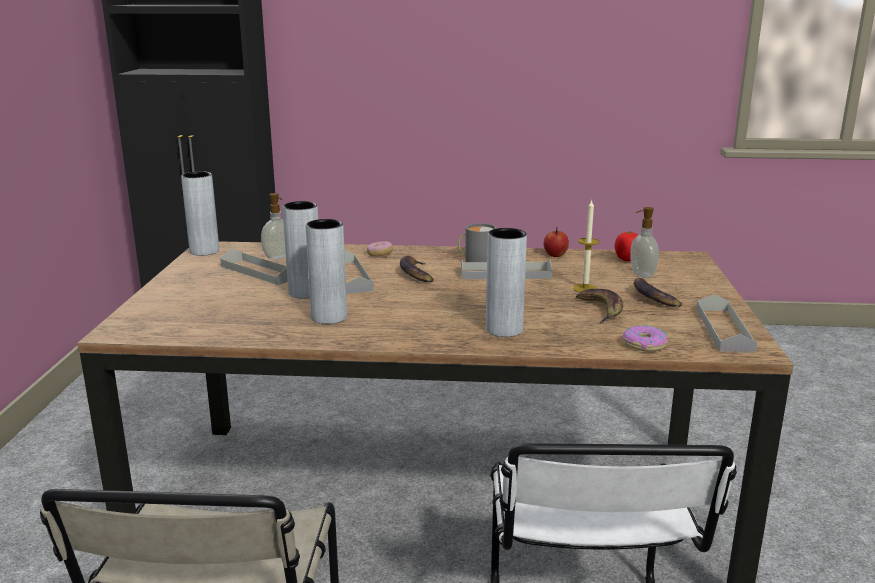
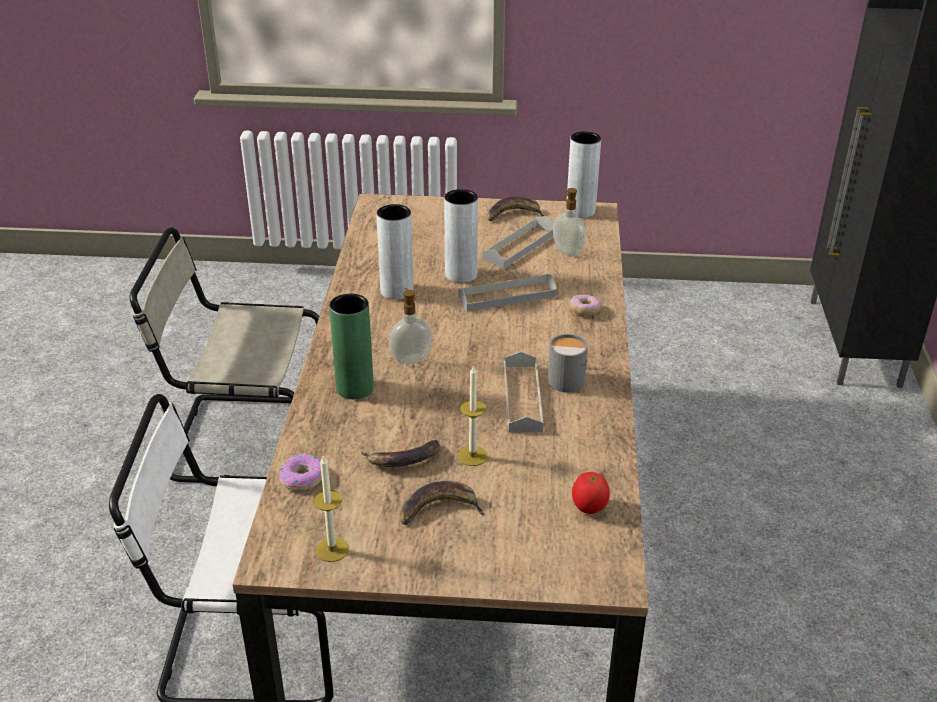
camera: 90 degrees right, 15 degrees up
(416, 274) = (518, 336): banana -> banana (514, 215)
(504, 330) = (355, 388): grey vase -> green vase
(555, 255) = (602, 444): apple -> none
(641, 275) = (526, 512): soap dispenser -> soap dispenser (411, 358)
(724, 330) = (332, 549): grey tray -> candle

